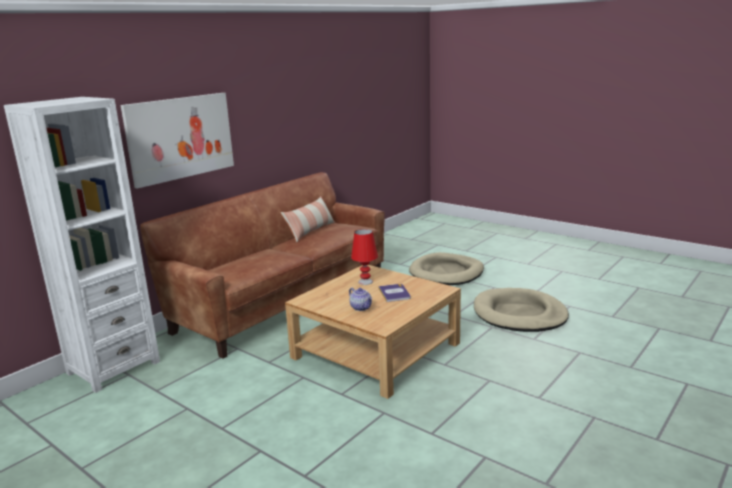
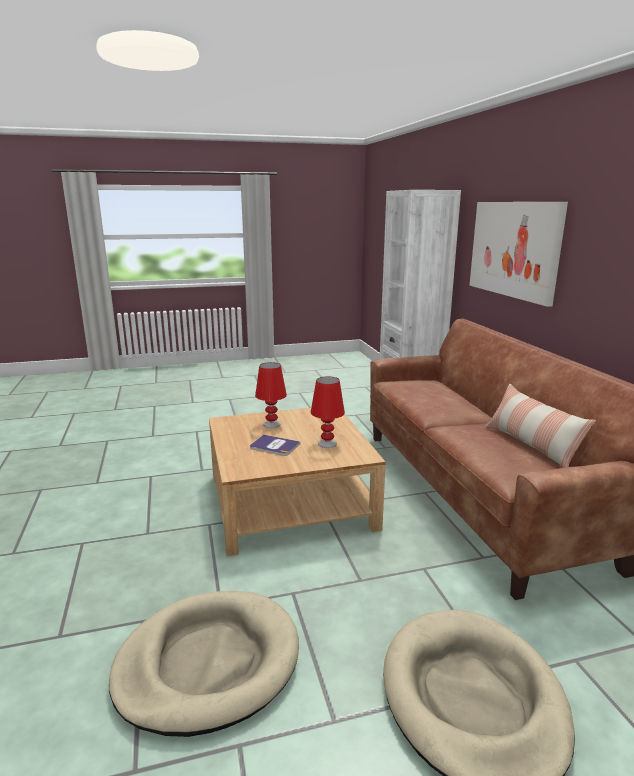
camera: 125 degrees right, 0 degrees up
(361, 308) = (272, 424): teapot -> red table lamp

